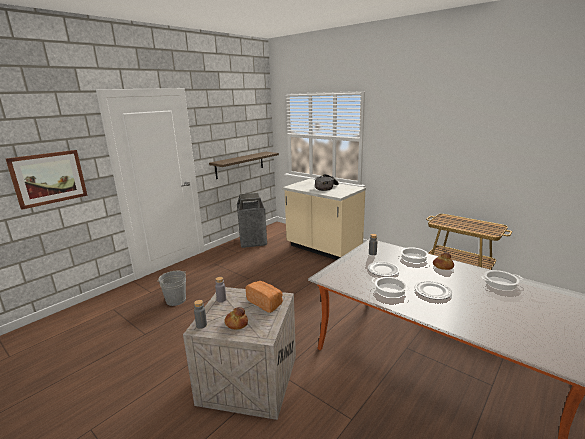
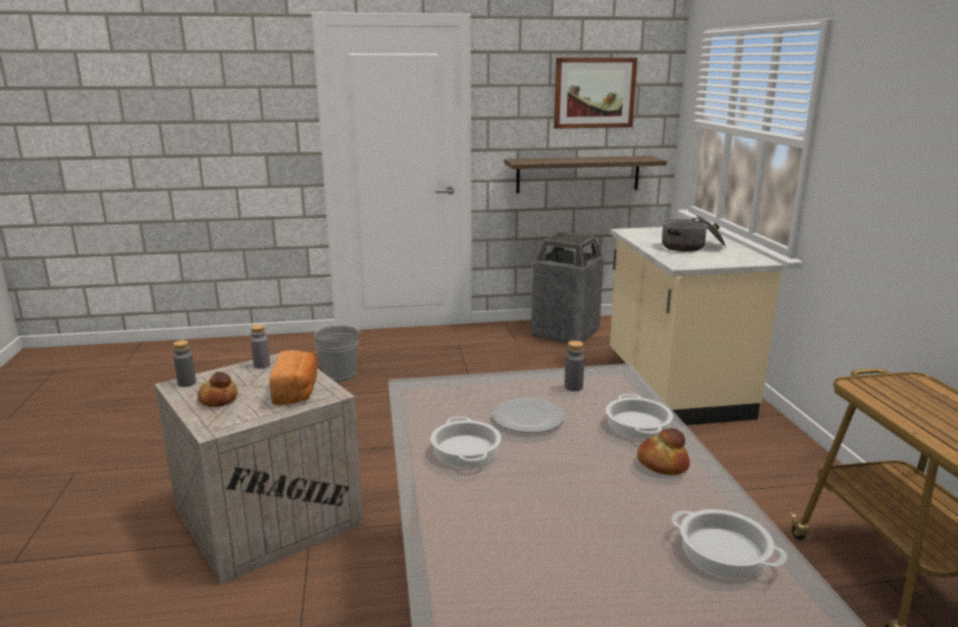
camera: 40 degrees right, 0 degrees up
(49, 178) = (228, 141): picture -> picture (594, 93)
(432, 291) = (534, 488): plate -> none

